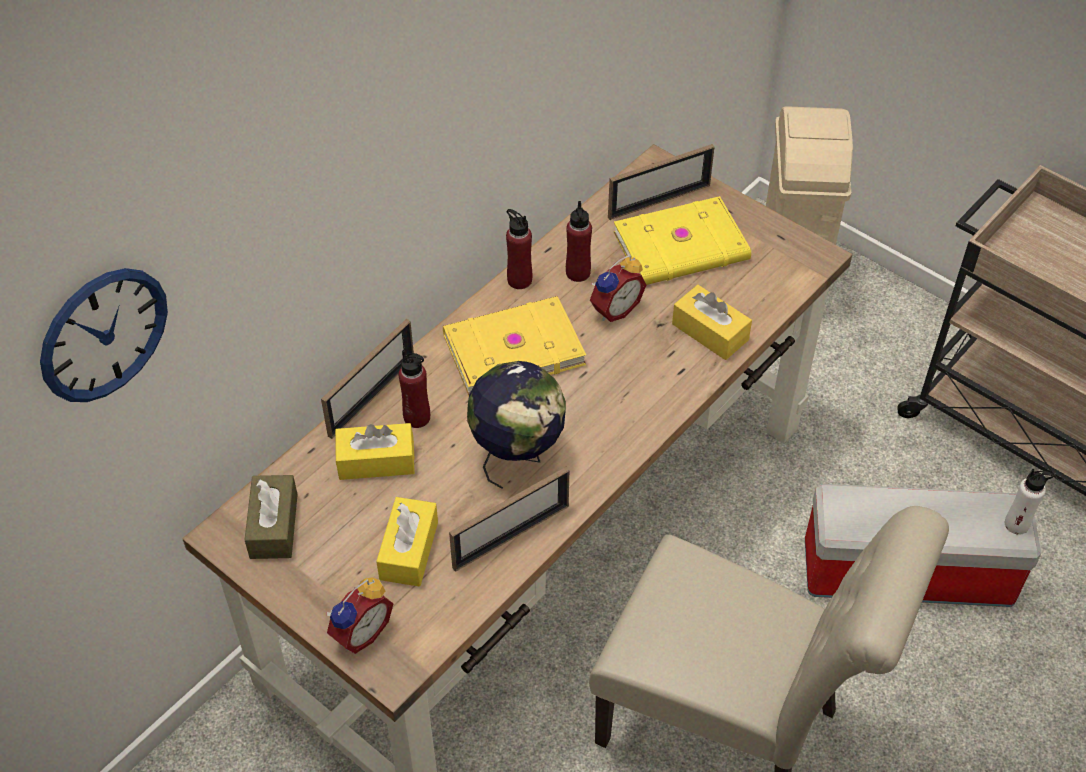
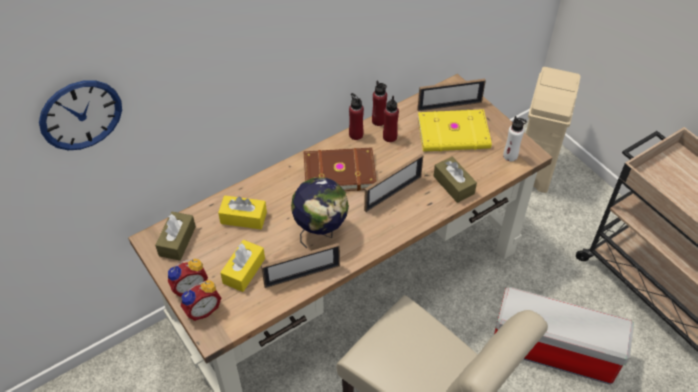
camera: 15 degrees right, 0 degrees up
(371, 397) = (253, 182): picture frame -> picture frame (393, 193)
(417, 417) = (273, 199): red bottle -> red bottle (378, 121)
(512, 348) = (338, 171): yellow book -> brown book
(614, 309) = (403, 161): alarm clock -> alarm clock (189, 286)
(710, 332) = (453, 185): yellow tissue box -> brown tissue box
(1016, 524) = (619, 336): white bottle -> white bottle (510, 156)

